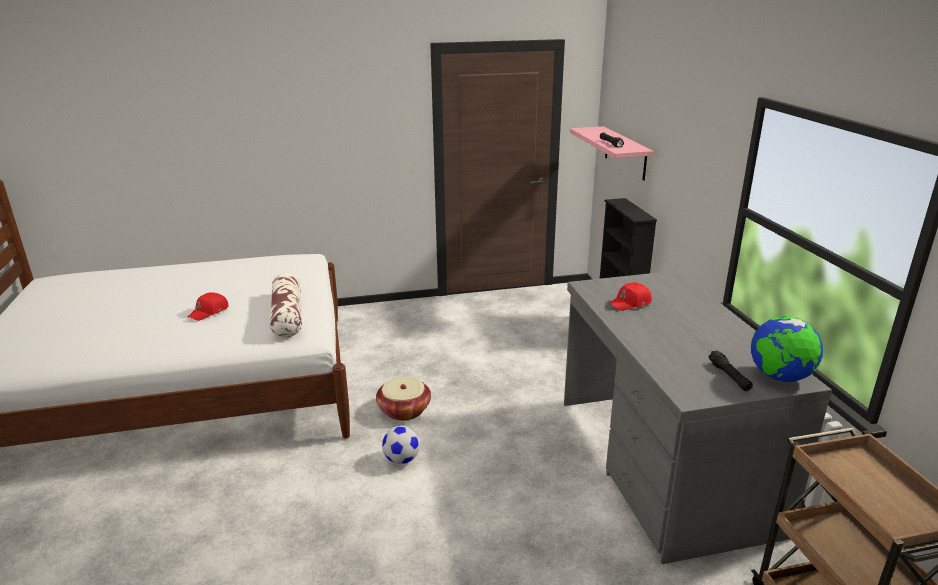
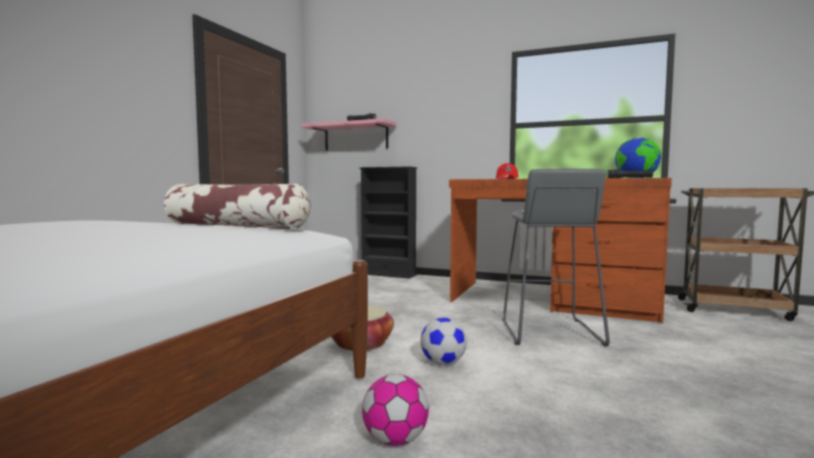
camera: 55 degrees left, 20 degrees down
(209, 312) = (92, 232): red cap -> none
(281, 484) = (395, 440): none -> football
(533, 490) = (549, 332): none -> grey stool
(660, 463) = (552, 300): grey desk -> brown desk

